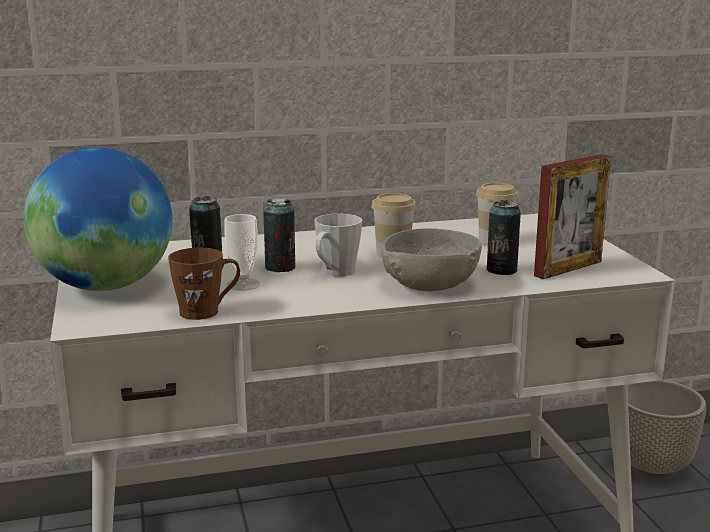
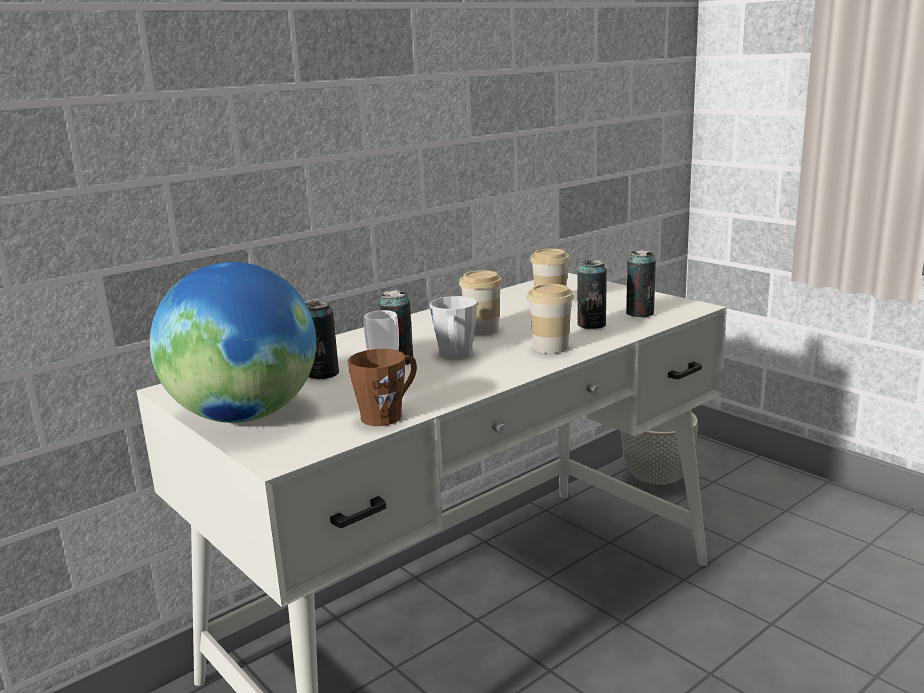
camera: 25 degrees left, 0 degrees up
(429, 283) = (550, 347): grey bowl -> cup
(568, 268) = (640, 313): picture frame -> can

